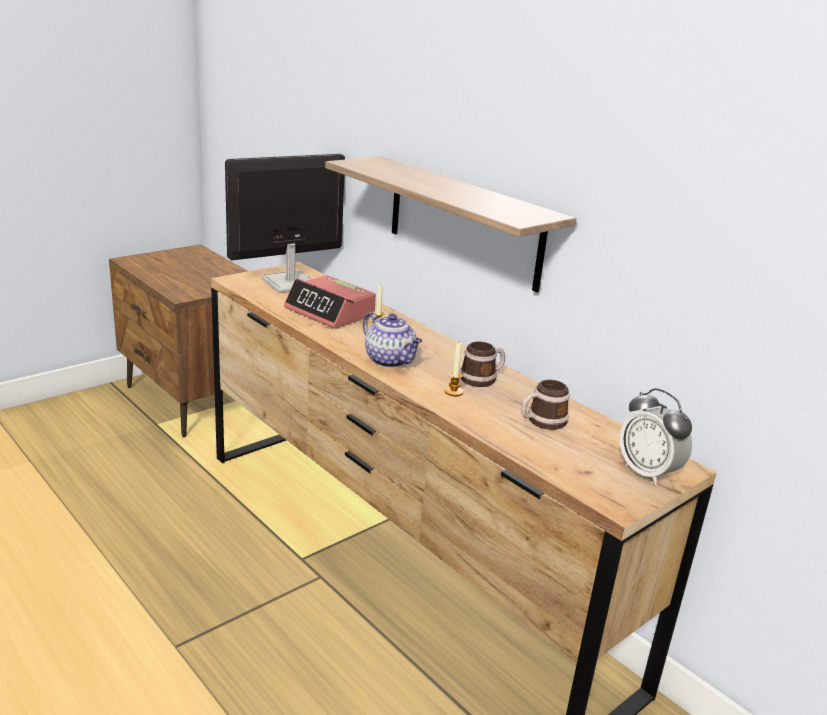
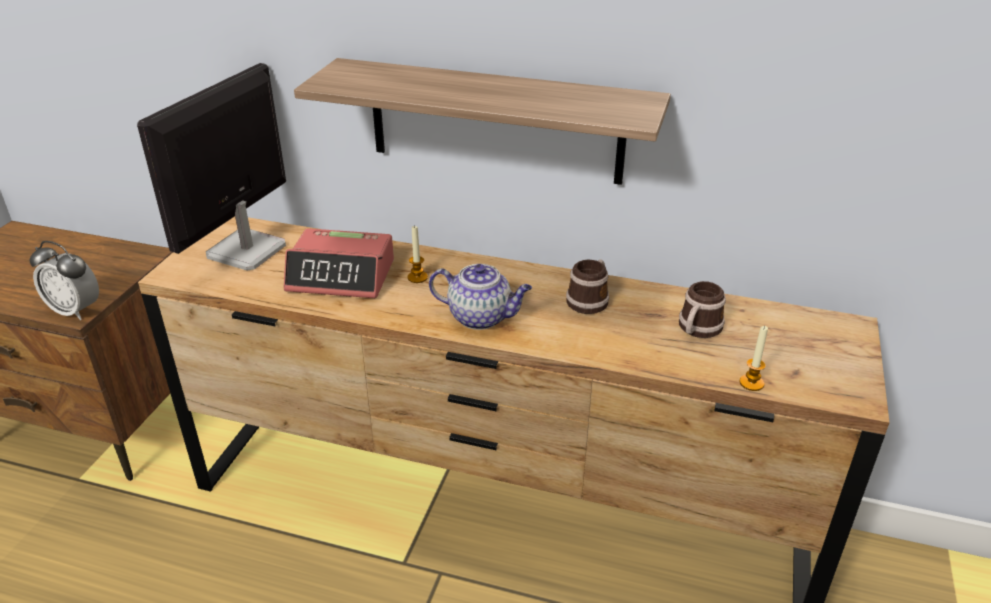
camera: 30 degrees left, 10 degrees up
(453, 392) = (585, 330): candle -> candle (751, 383)
(647, 473) = (837, 347): alarm clock -> alarm clock (75, 310)

